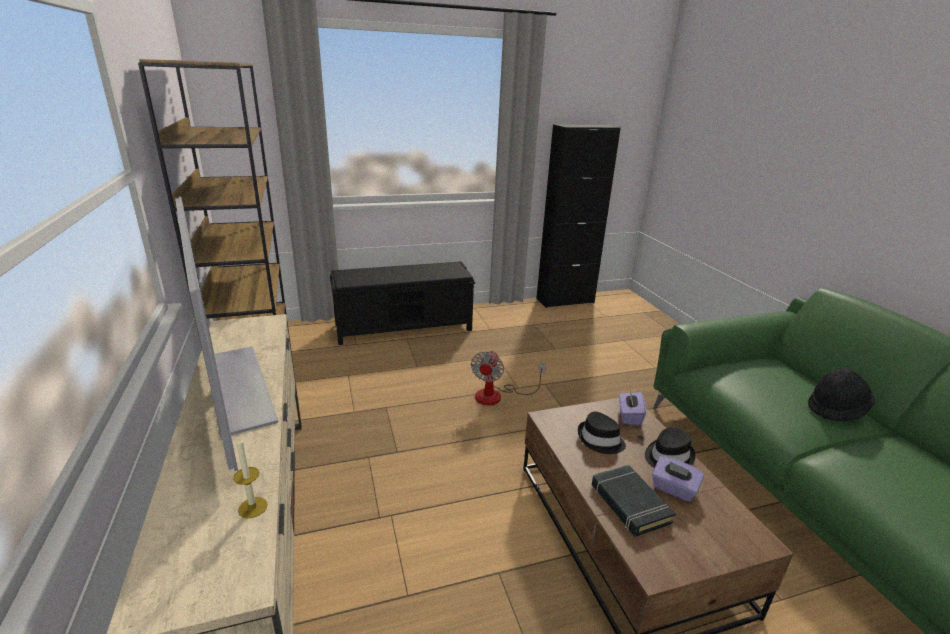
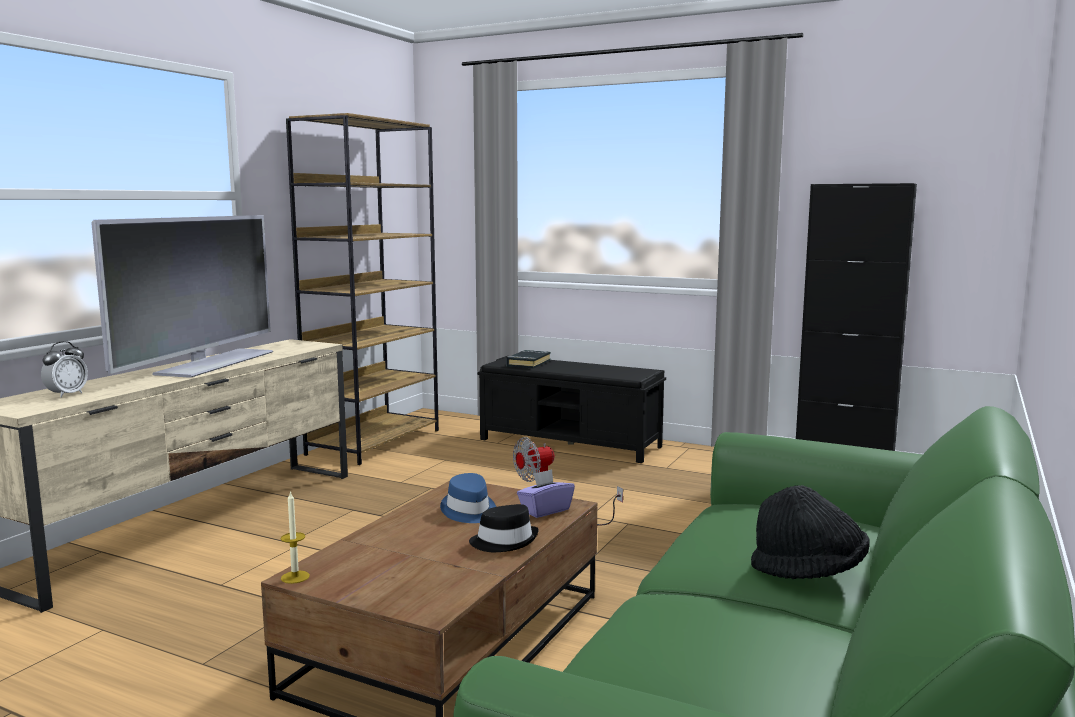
camera: 45 degrees right, 15 degrees down
(210, 525) = (66, 394): none -> alarm clock
(252, 507) = (94, 395): candle -> candle (295, 577)
(600, 440) = (469, 511): black hat -> blue hat
(629, 504) = (384, 545): black book -> black book (528, 363)
(673, 489) = (447, 556): purple tissue box -> none

